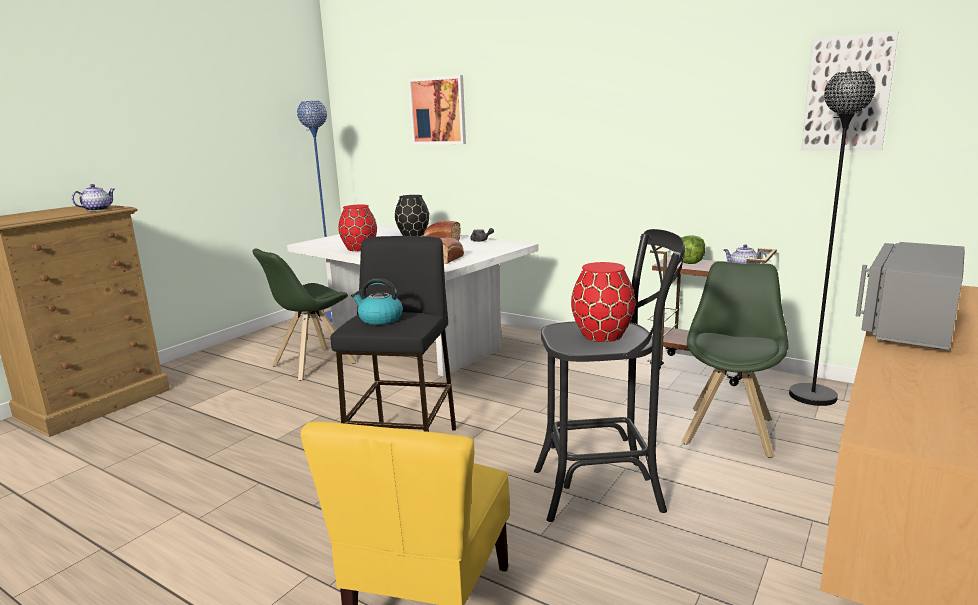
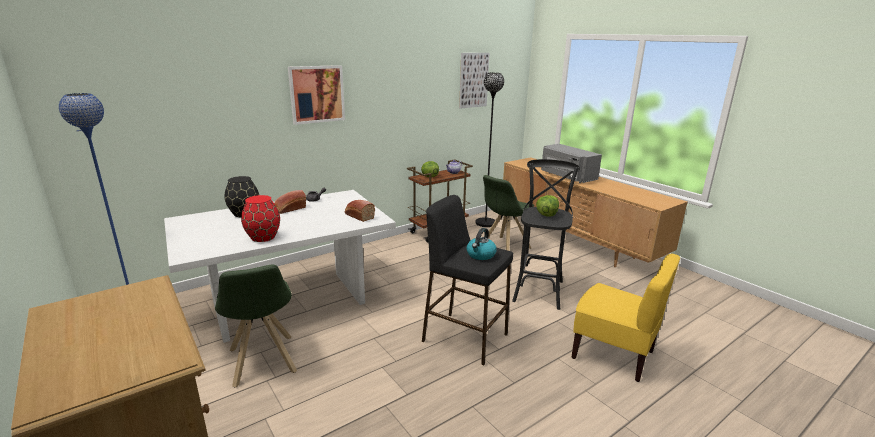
camera: 70 degrees left, 5 degrees up
(97, 209) = (147, 297): teapot -> none
(438, 111) = (209, 95): picture -> picture (317, 94)
(601, 335) = (546, 215): red vase -> lettuce
(729, 431) = (504, 248): green chair -> green chair turned 90 degrees counterclockwise

